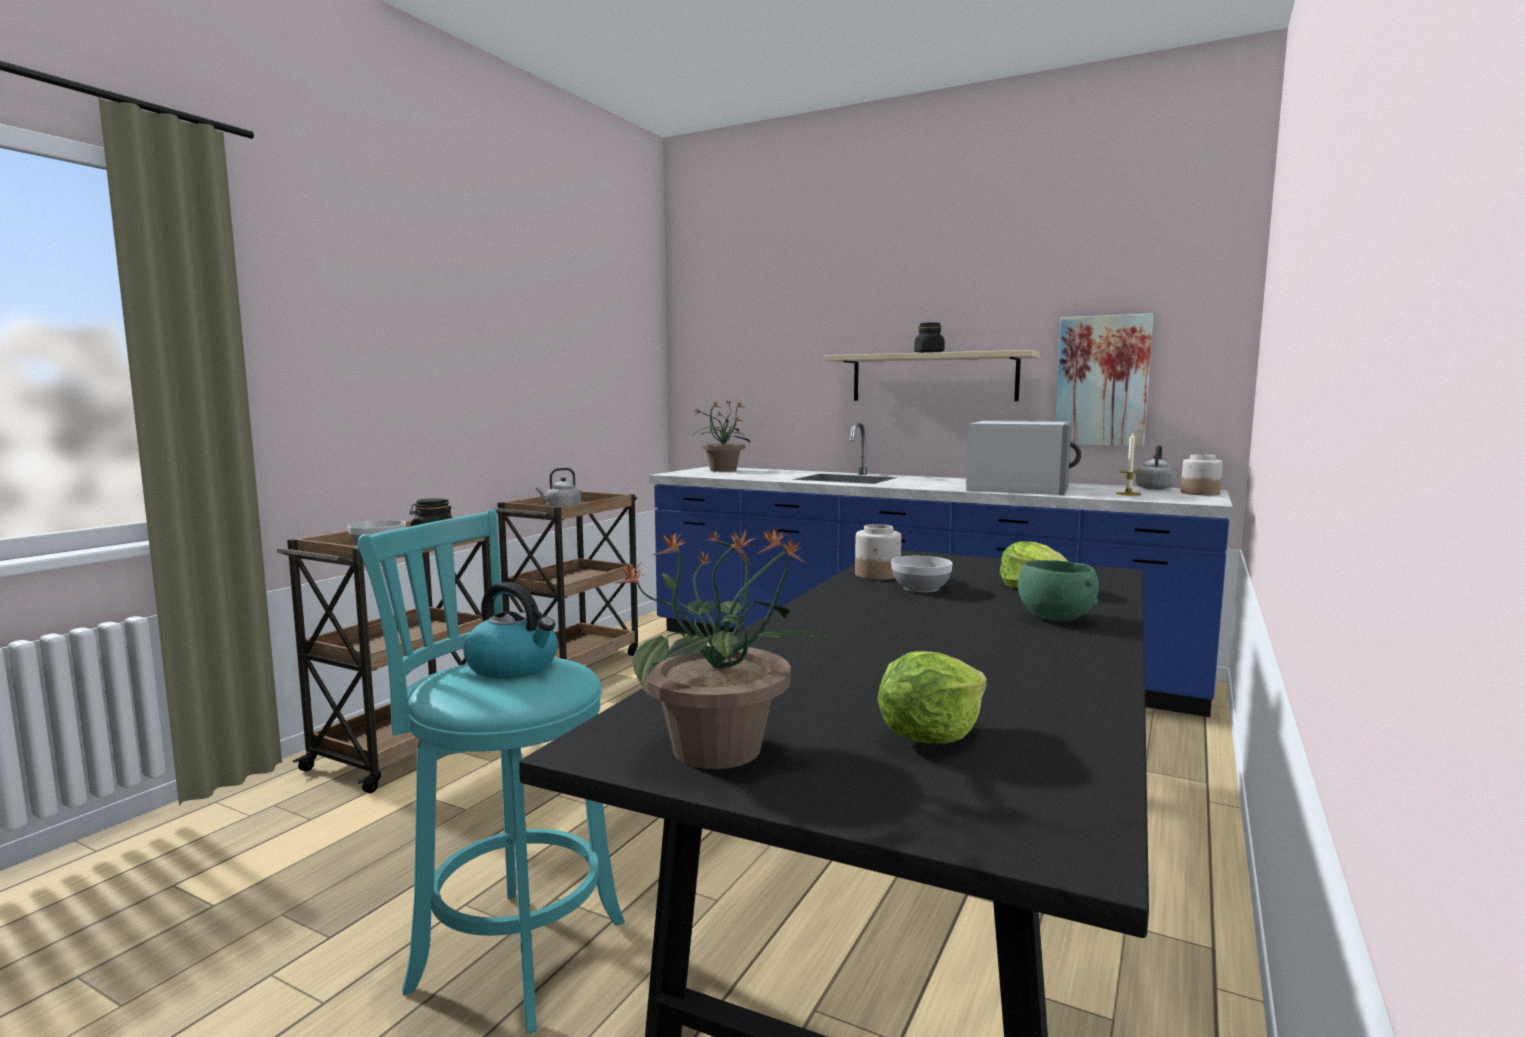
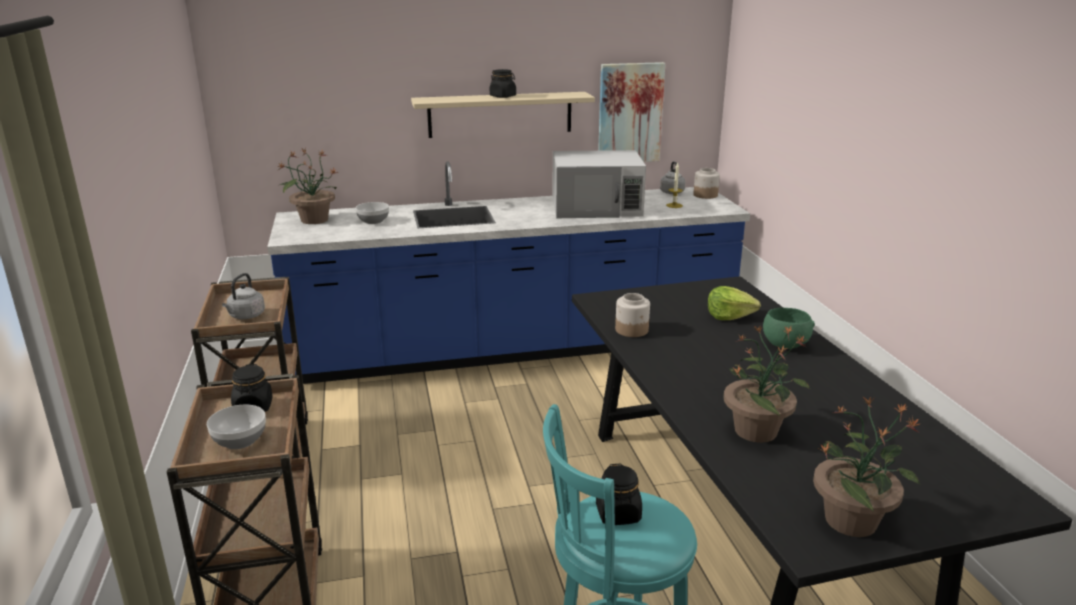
camera: 40 degrees left, 15 degrees up
(514, 667) = (618, 514): kettle -> black jar
(816, 658) = (756, 430): none -> potted plant
(920, 588) = (680, 338): bowl -> bowl (373, 221)
(930, 736) = (895, 466): lettuce -> none
(1019, 487) = (597, 207): white microwave -> white microwave turned 105 degrees clockwise

